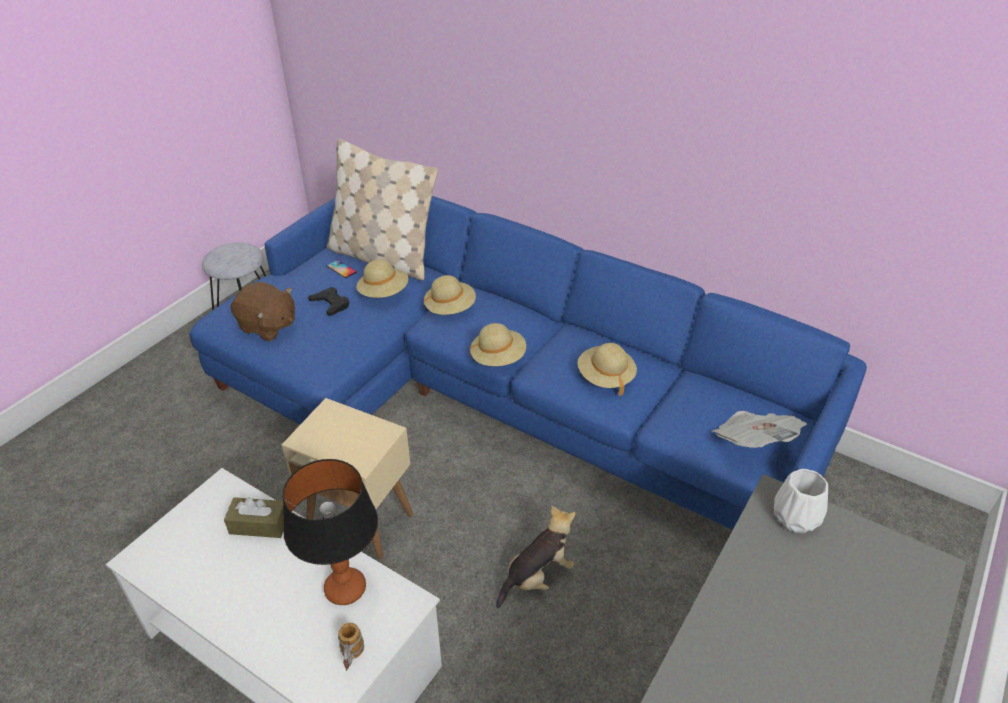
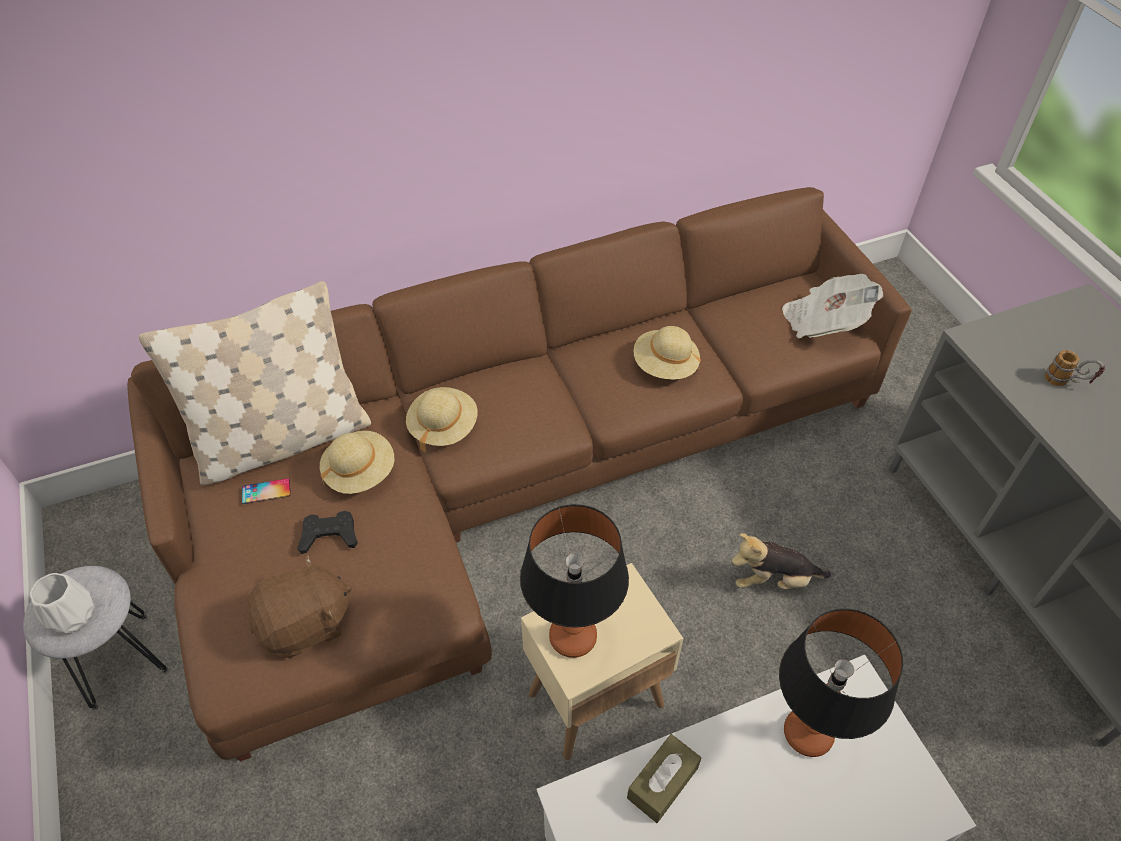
camera: 55 degrees left, 10 degrees up
(327, 425) = (572, 636): none -> table lamp
(351, 659) = (900, 768): mug -> mug (1067, 382)
(492, 392) = (507, 478): blue sofa -> brown sofa
(498, 358) = (563, 431): beige hat -> none
(537, 576) = (773, 579): plush toy -> plush toy turned 90 degrees counterclockwise
(796, 518) = (1003, 341): white vase -> white vase (73, 615)

